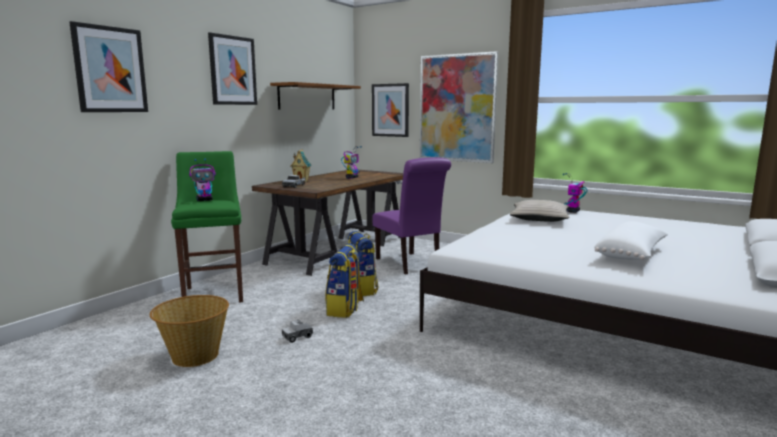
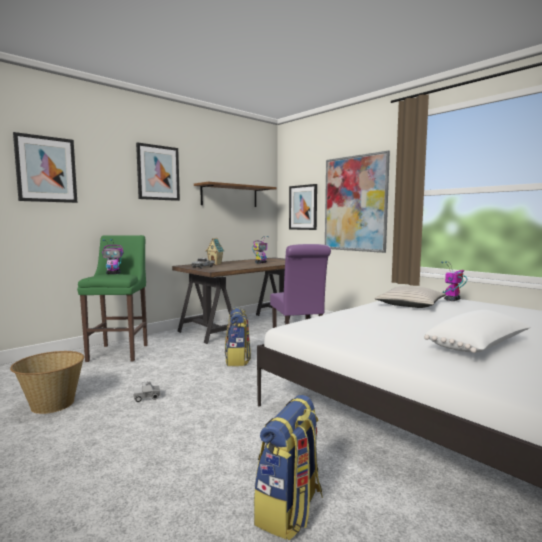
camera: 15 degrees right, 5 degrees down
(345, 309) = (208, 376): backpack -> backpack (289, 510)

